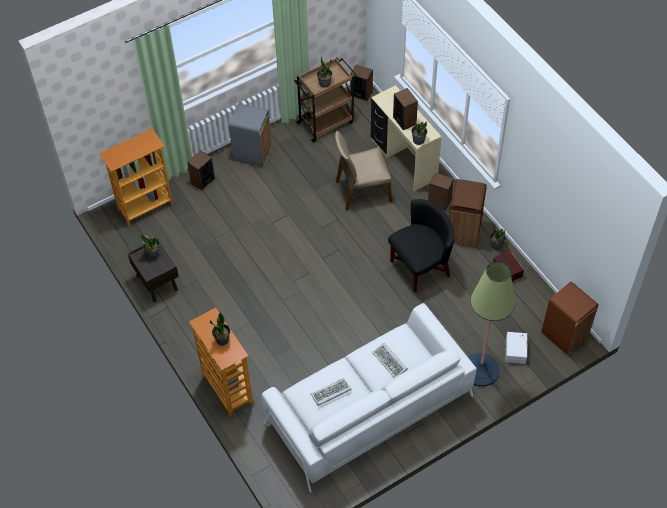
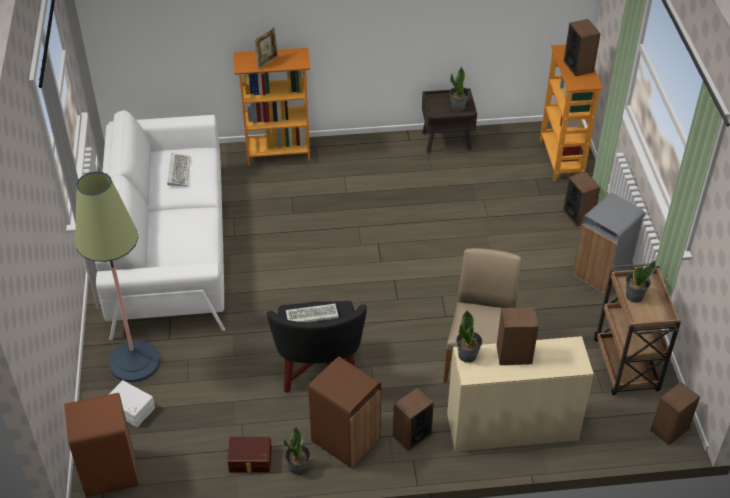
camera: 115 degrees right, 10 degrees down
(131, 148) = (578, 66): none -> speaker
(222, 339) = (267, 62): potted plant -> picture frame
(390, 361) = (174, 229): keyboard -> keyboard (311, 316)

